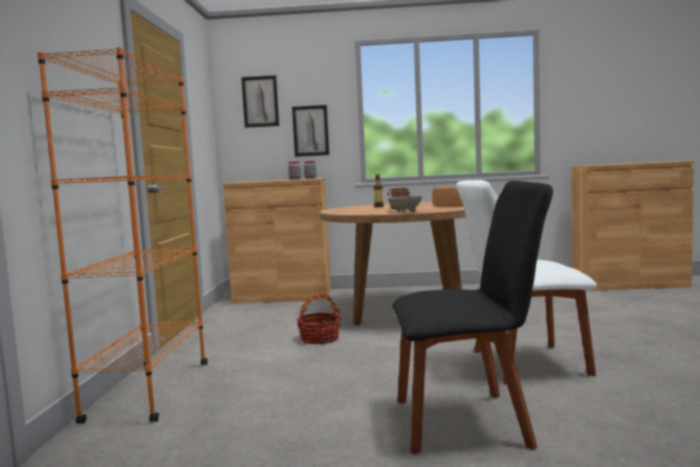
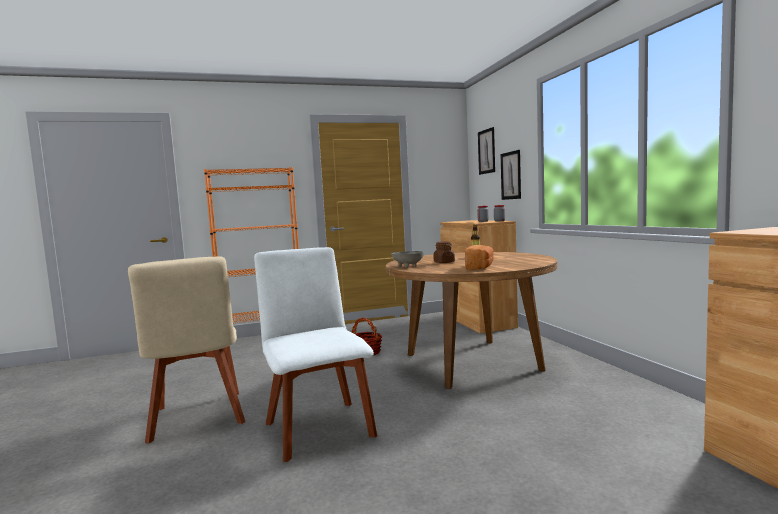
camera: 70 degrees right, 0 degrees up
(469, 421) = (198, 418): black chair -> beige chair

